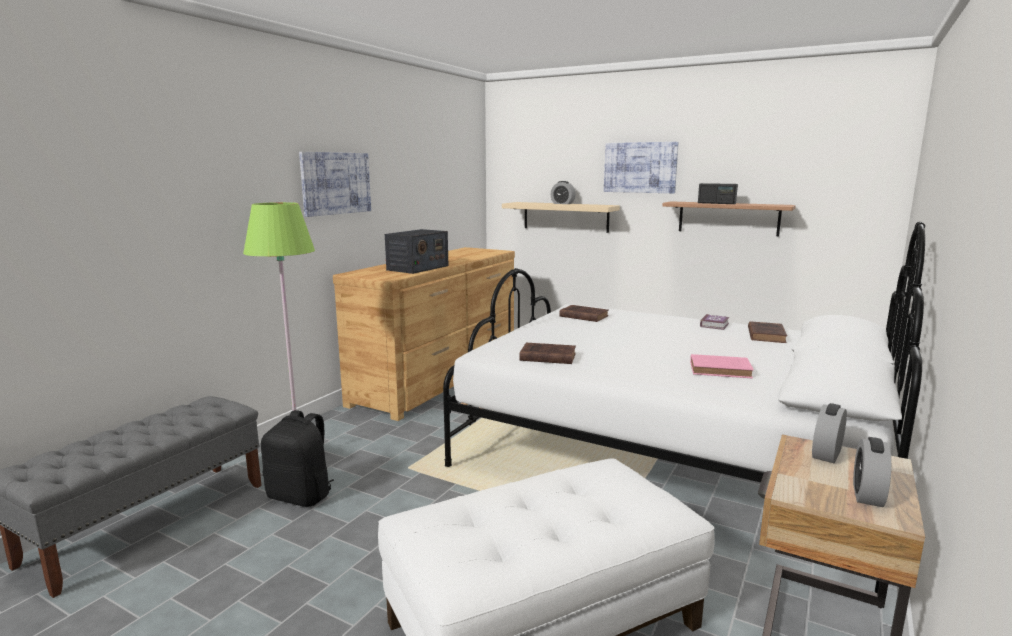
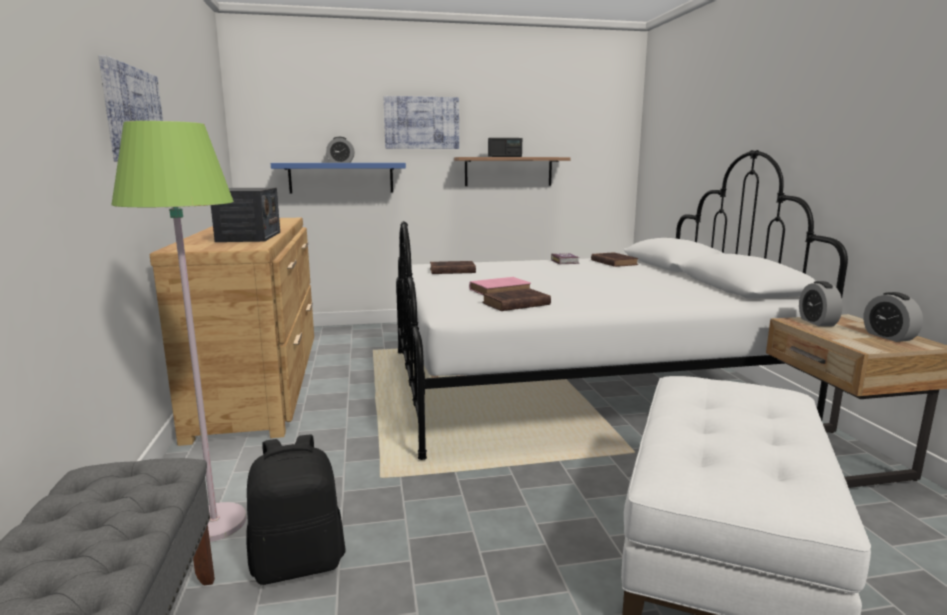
camera: 40 degrees left, 0 degrees up
(565, 217) = (341, 177): beige shelf -> blue shelf
(722, 370) = (654, 287): pink book -> pink book (501, 290)

